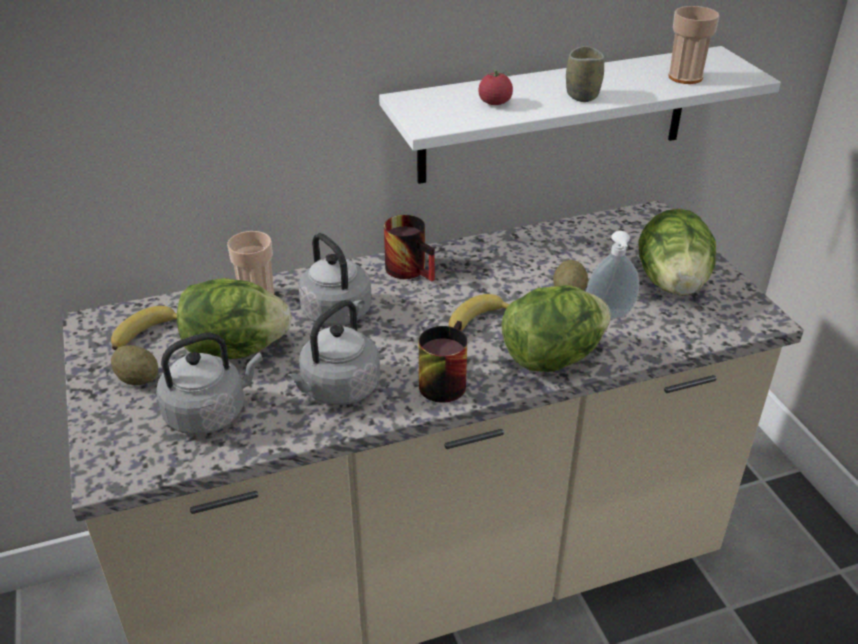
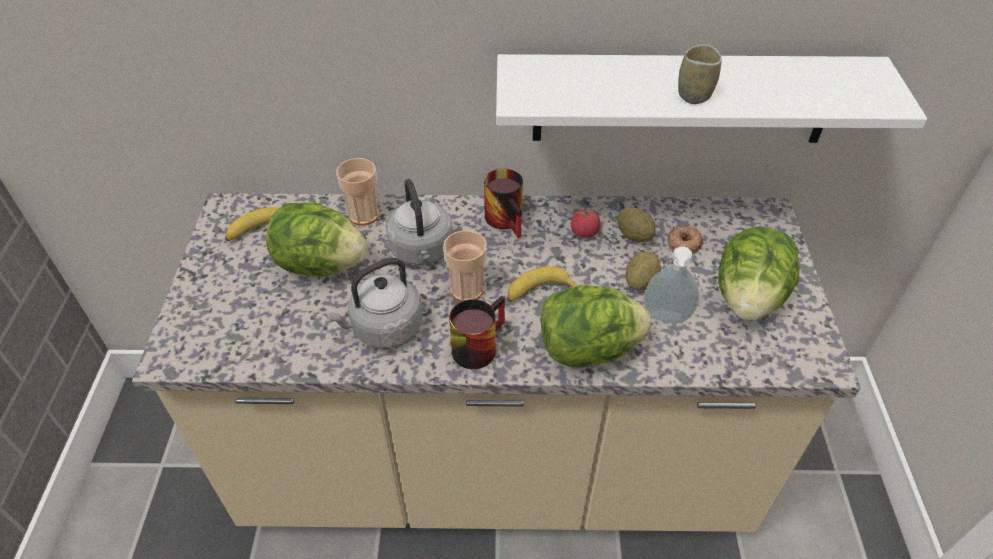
camera: 20 degrees right, 10 degrees up
(138, 379) = (234, 272): potato -> potato (634, 236)
(210, 413) = (272, 322): grey kettle -> none
(495, 103) = (600, 87): tomato -> tomato (584, 232)
(590, 254) = (683, 243): none -> donut
(685, 77) = (820, 92): cup -> cup (466, 290)

